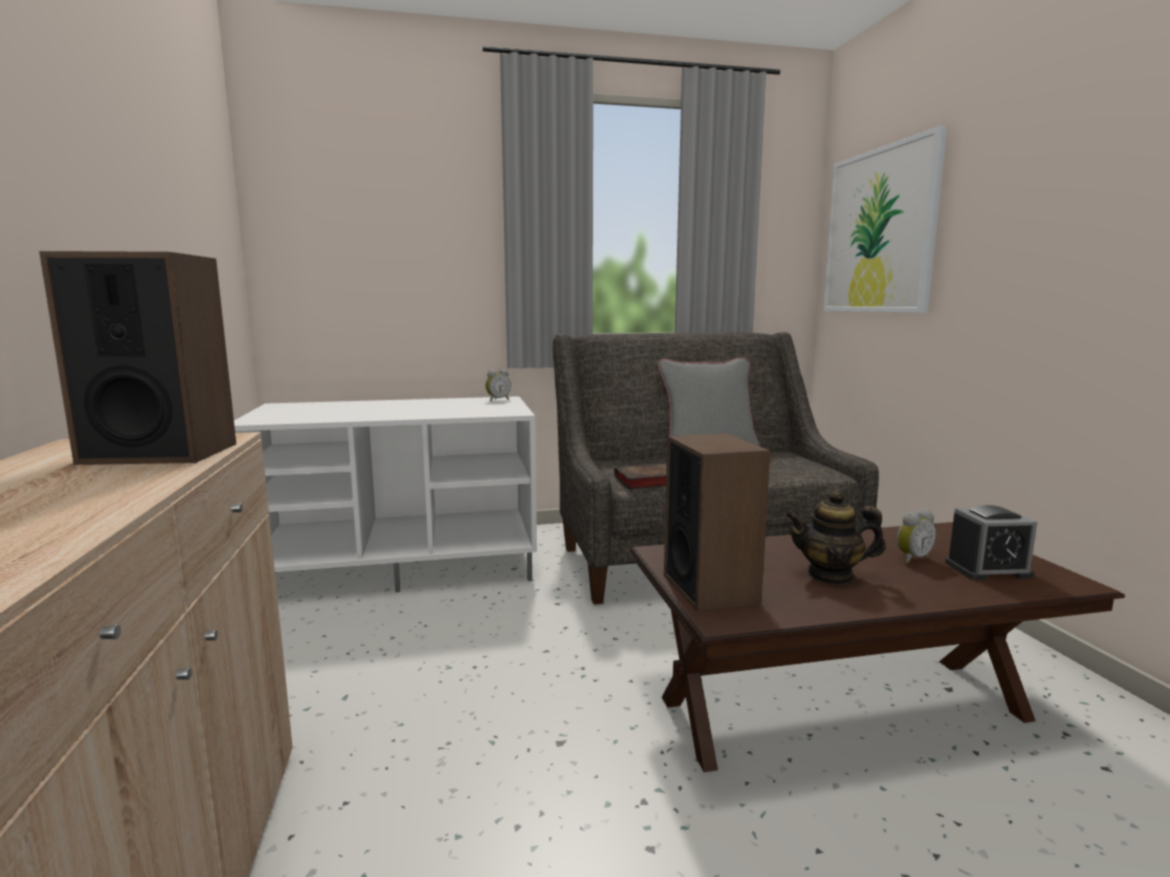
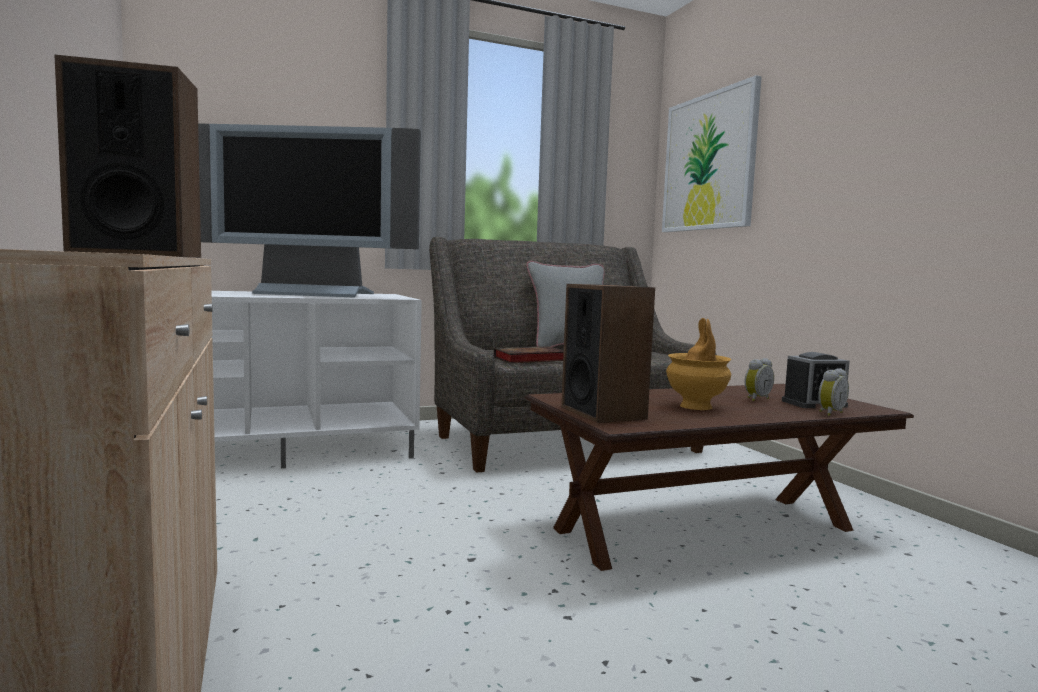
camera: 10 degrees left, 5 degrees down
(426, 407) = (313, 294): none -> television
(498, 400) = (378, 294): alarm clock -> alarm clock (829, 413)
(830, 575) = (696, 407): teapot -> brown vase

